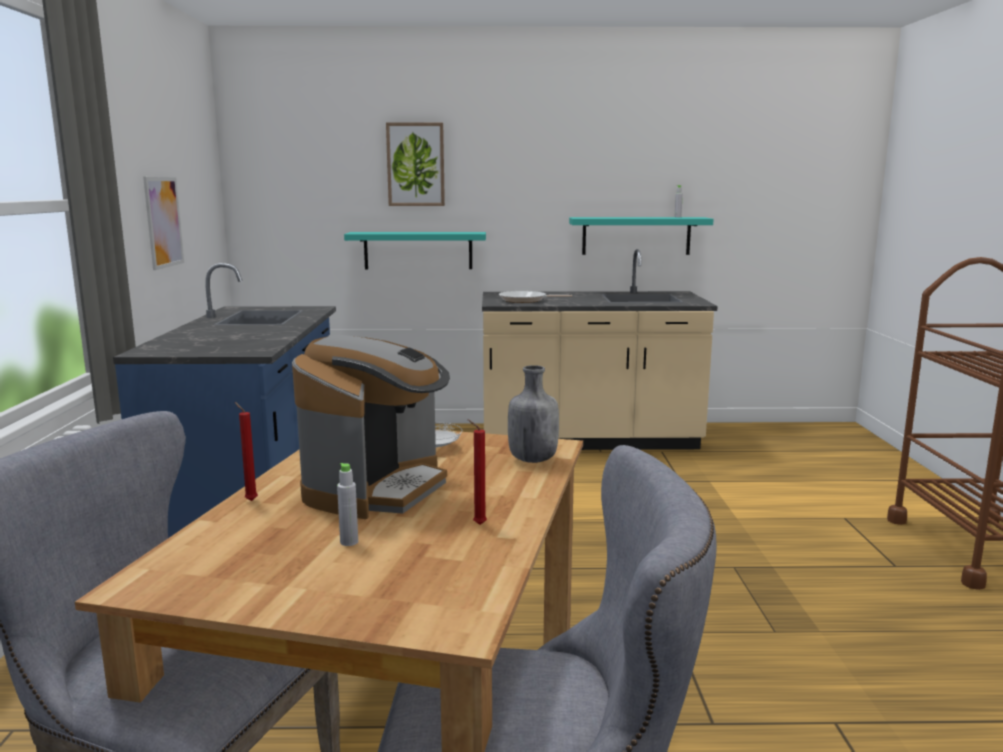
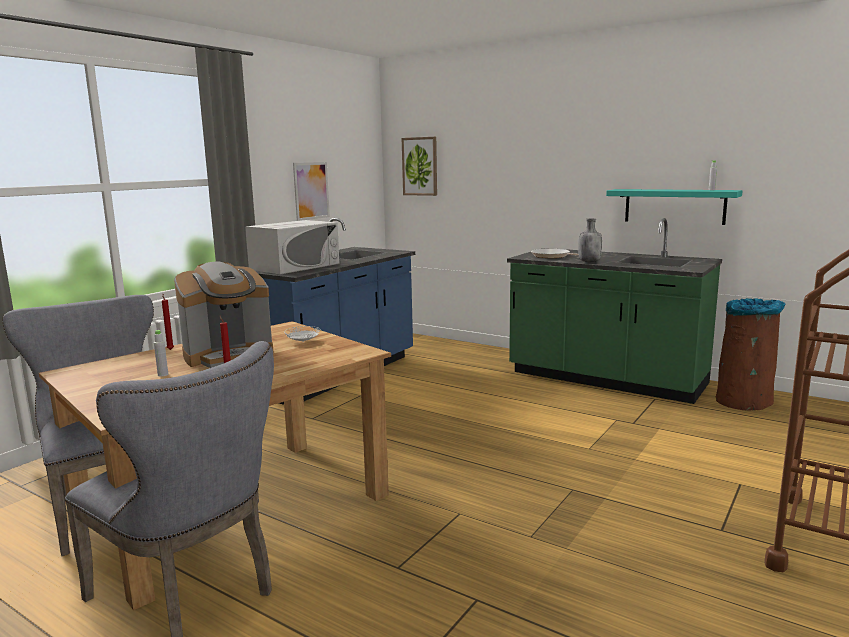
camera: 35 degrees right, 0 degrees up
(219, 341) = (295, 266): none -> white microwave
(415, 164) = (500, 148): picture -> picture (420, 166)
(418, 250) = (499, 213): turquoise shelf -> none
(532, 459) = (334, 357): grey bottle -> grey bottle (589, 262)
(588, 440) = (606, 379): beige counter -> green counter
(733, 437) = (744, 401): none -> brown trash can

